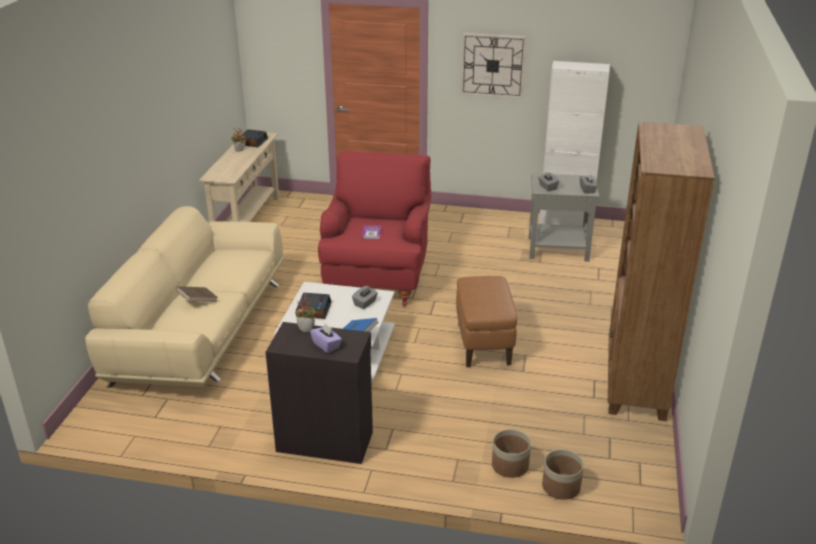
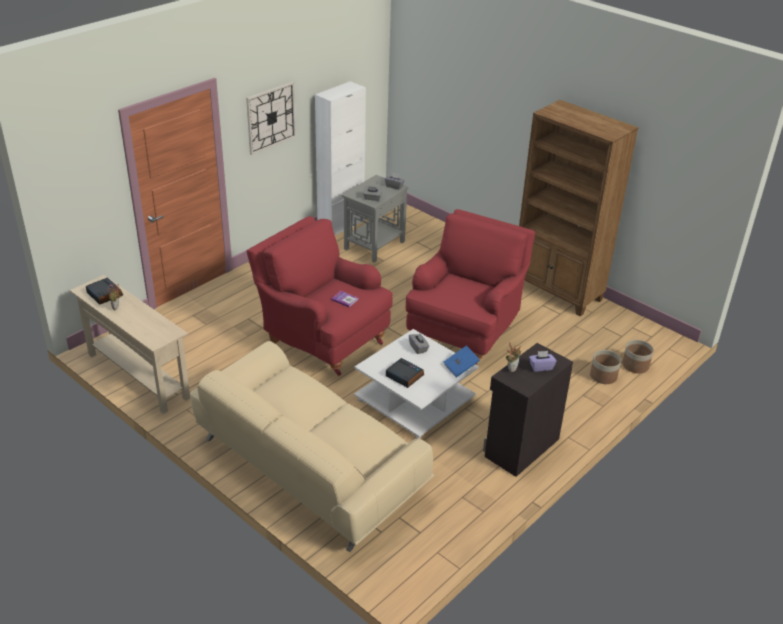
camera: 60 degrees left, 5 degrees up
(198, 301) = (348, 429): brown book -> none
(483, 344) = (465, 330): brown ottoman -> red armchair

